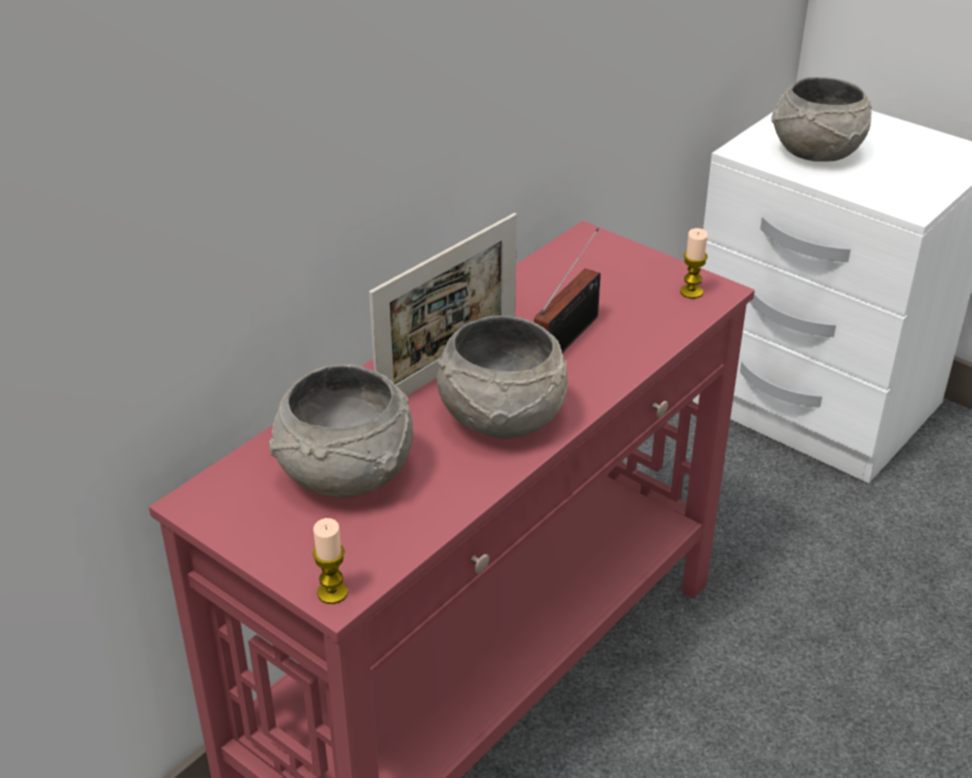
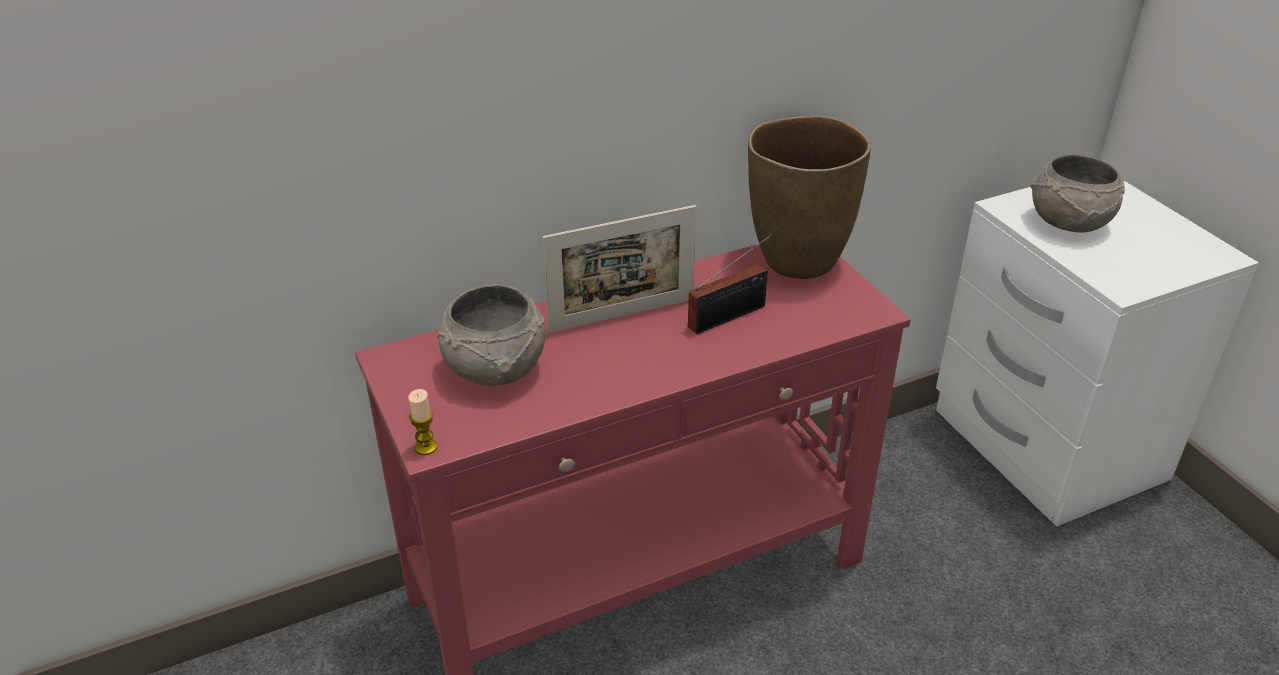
camera: 25 degrees right, 0 degrees up
(500, 417) = (632, 361): grey bowl -> none
(594, 257) = (797, 260): none -> brown vase
(691, 292) = (855, 307): candle -> none

